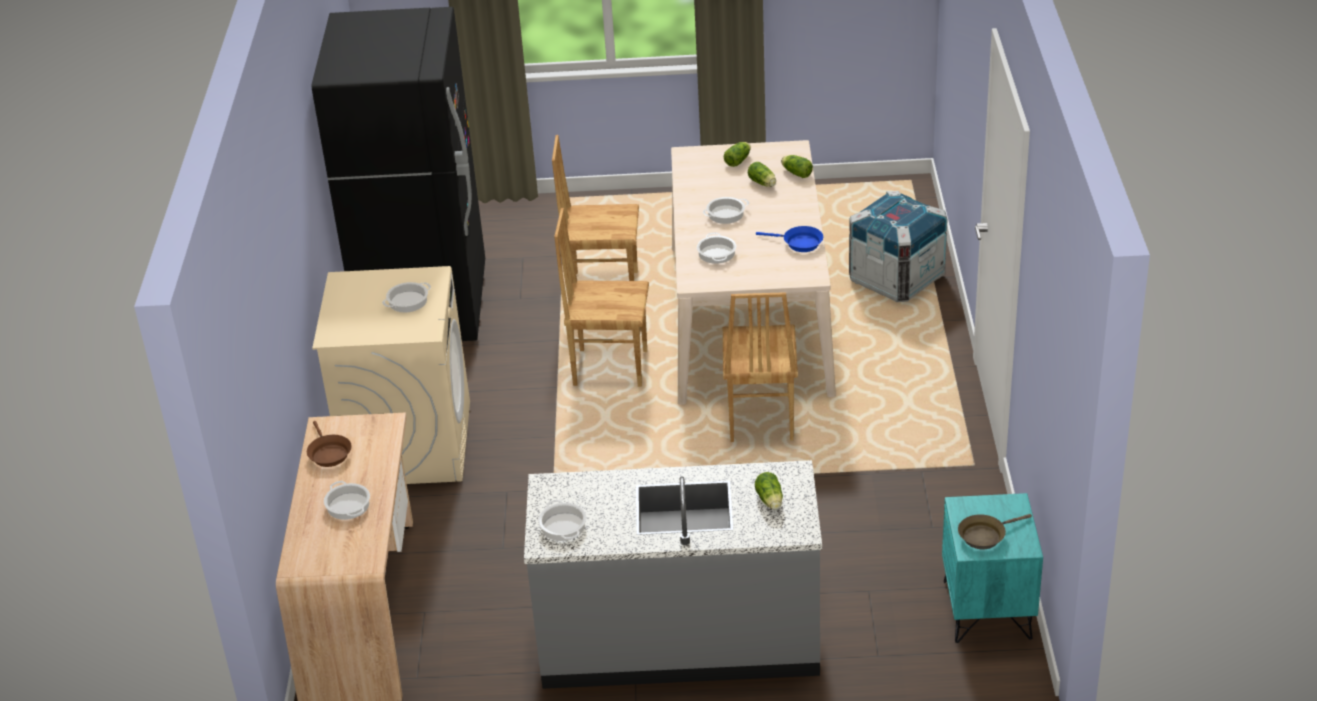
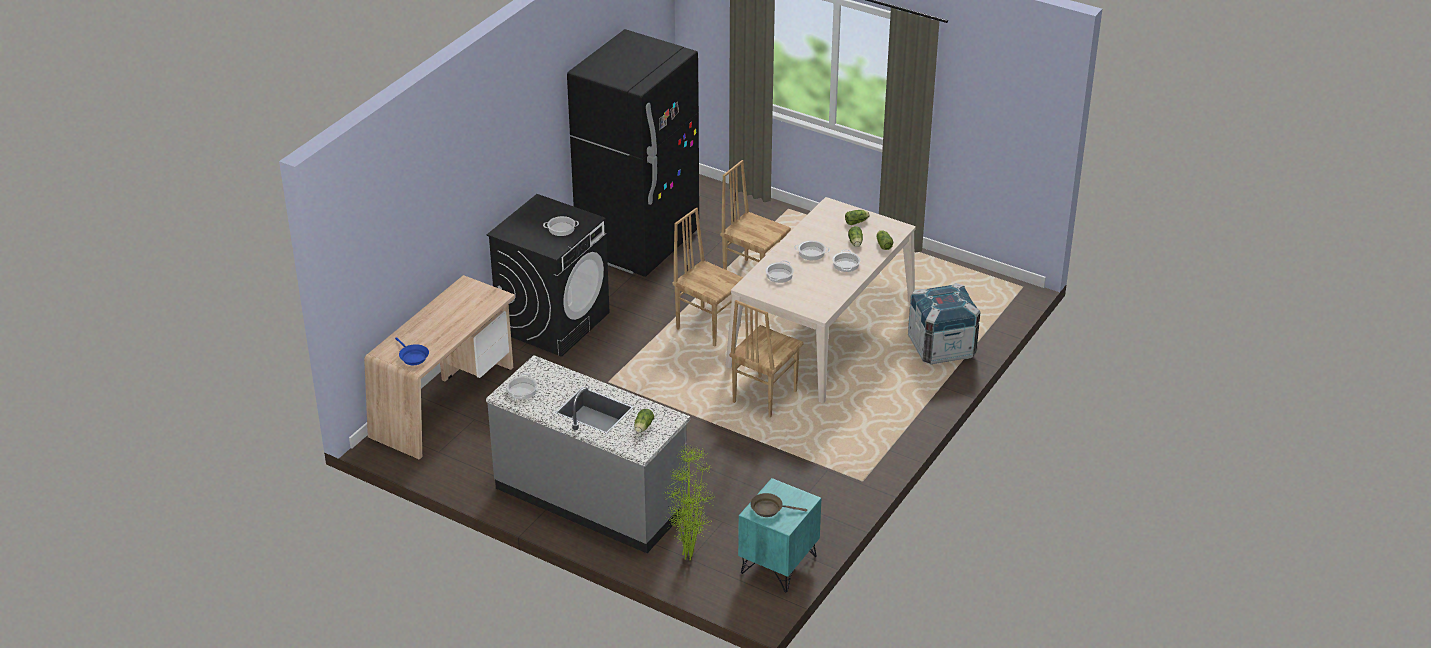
camera: 30 degrees right, 0 degrees up
(328, 453) = (454, 299): brown frying pan -> none
(348, 505) = (437, 332): cooking pot -> cooking pot (846, 264)
(408, 443) = (553, 321): beige washing machine -> black washing machine
(799, 243) = (835, 290): blue frying pan -> blue frying pan (412, 357)
(875, 652) = (690, 556): none -> potted plant

